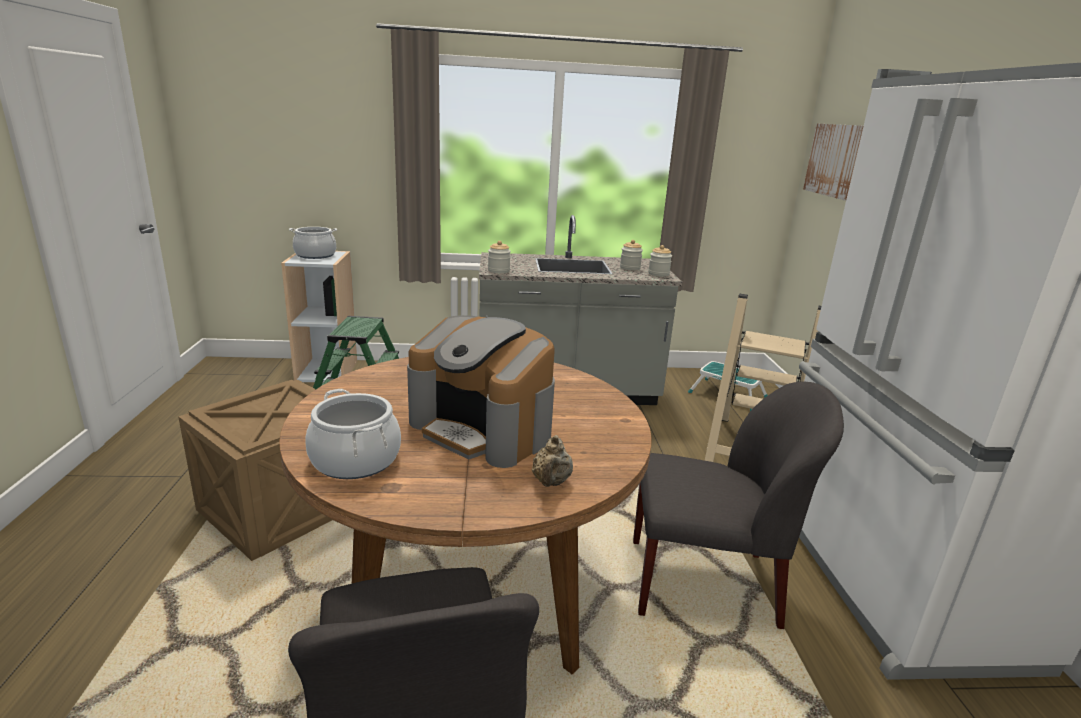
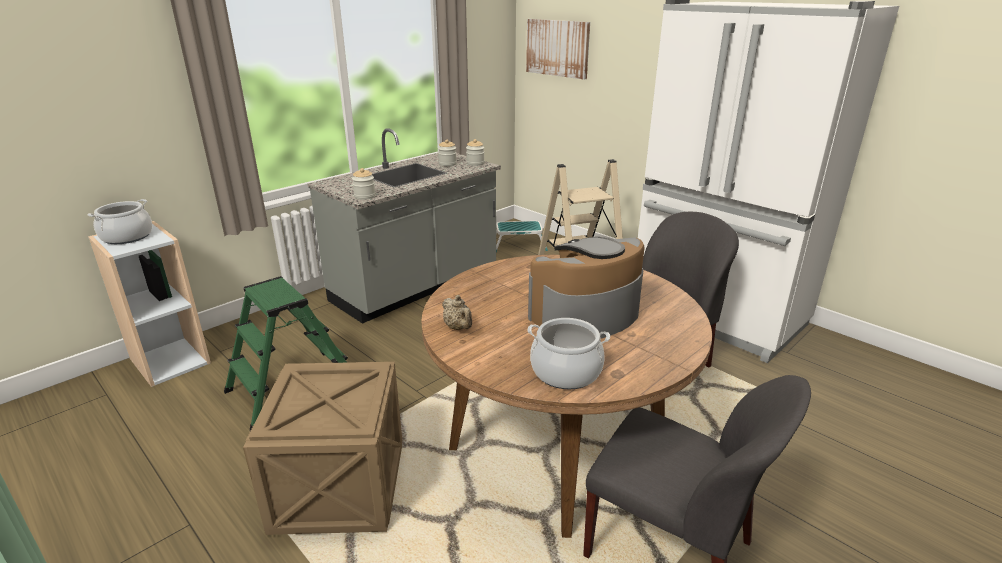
camera: 40 degrees left, 5 degrees up
(483, 429) = (585, 316): coffee machine -> coffee machine turned 150 degrees clockwise
(551, 482) = (674, 325): beige teapot -> beige teapot (458, 328)

